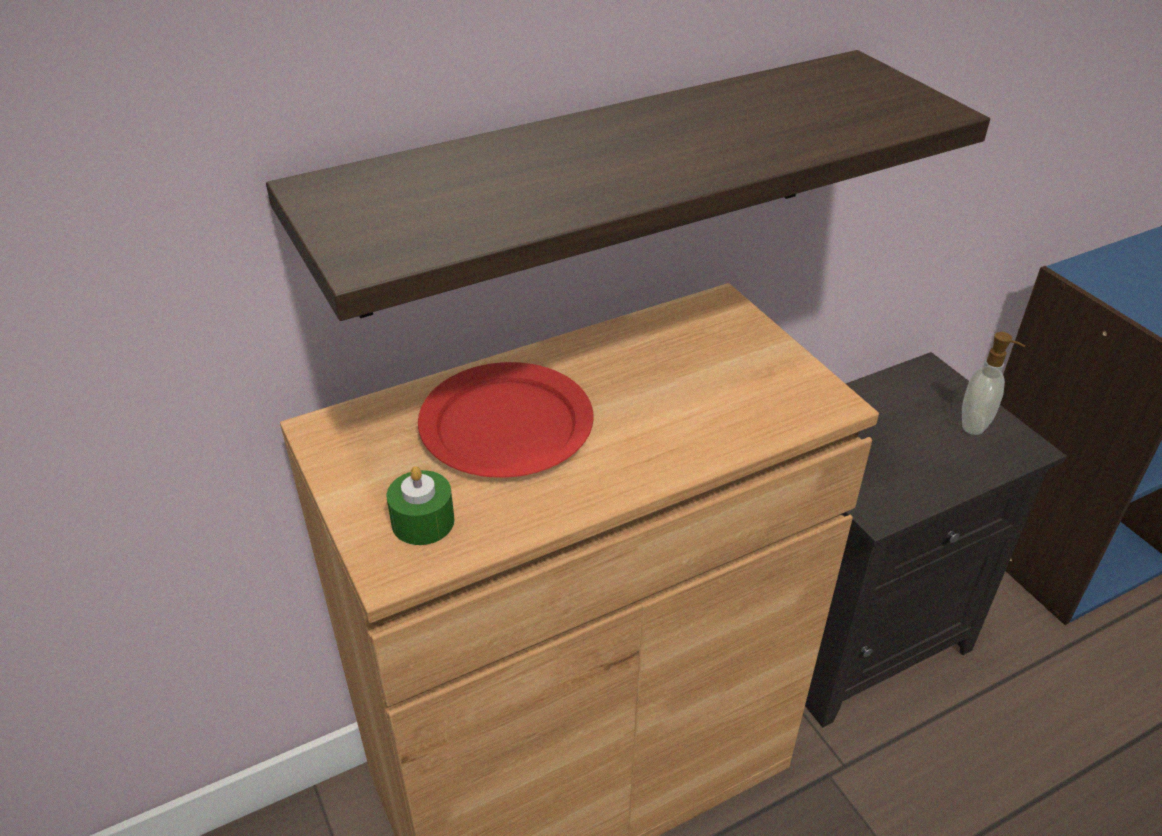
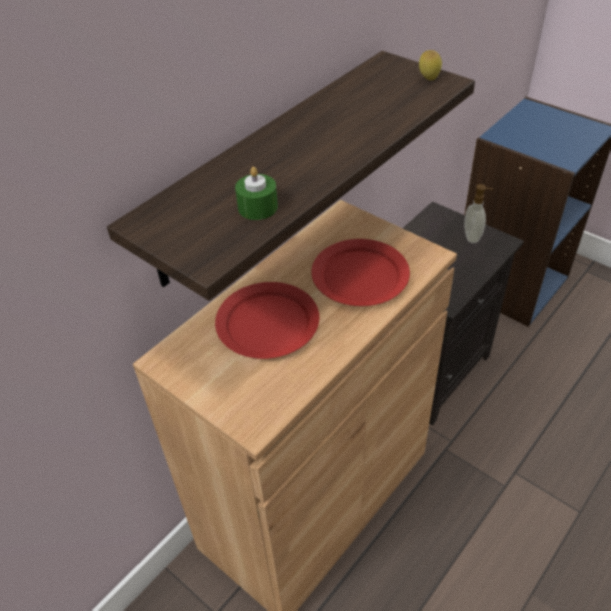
camera: 20 degrees left, 5 degrees up
(423, 521) = (255, 394): green candle -> green candle (257, 207)
(692, 400) = (359, 276): none -> red plate
(907, 101) = (428, 79): none -> lemon

